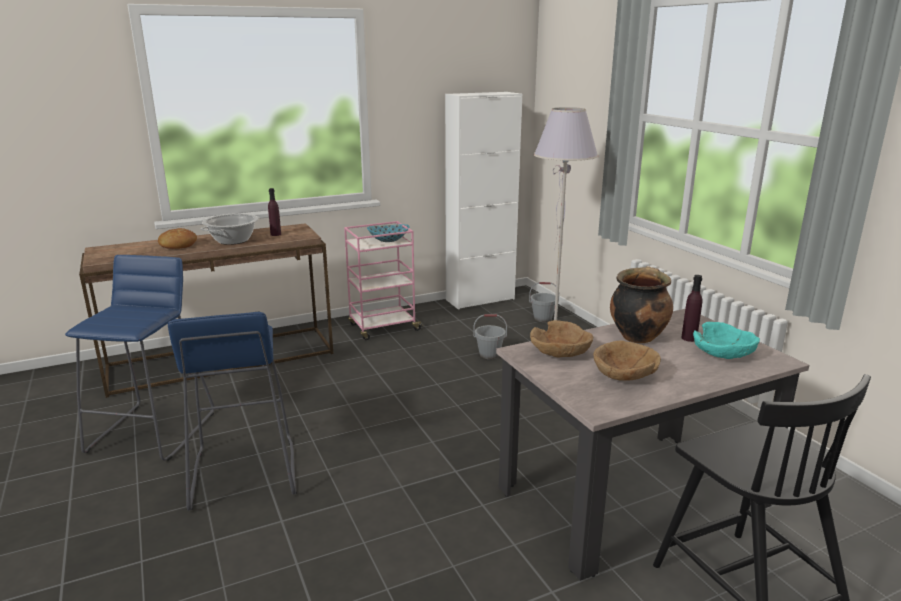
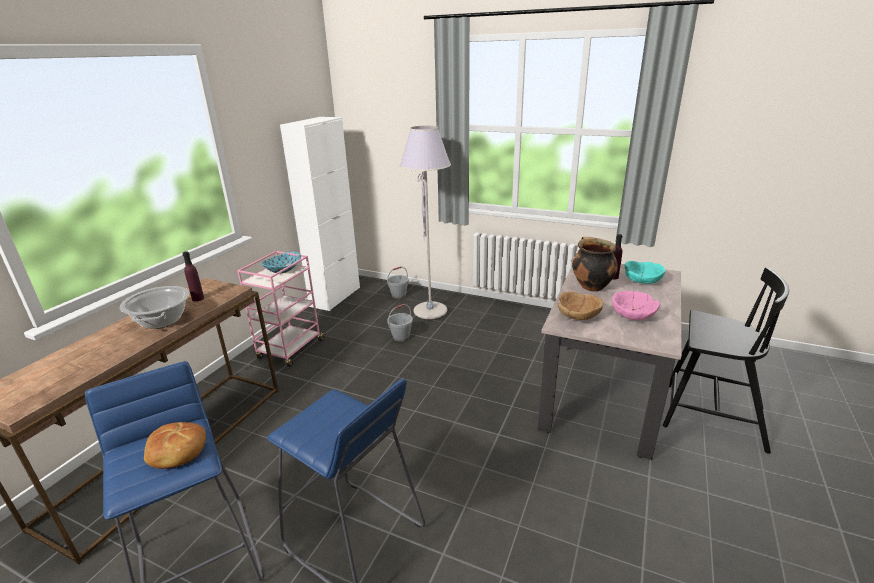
camera: 40 degrees left, 5 degrees up
(178, 245) = (101, 349): bread -> bread (177, 452)
(624, 375) = (632, 315): brown bowl -> pink bowl

